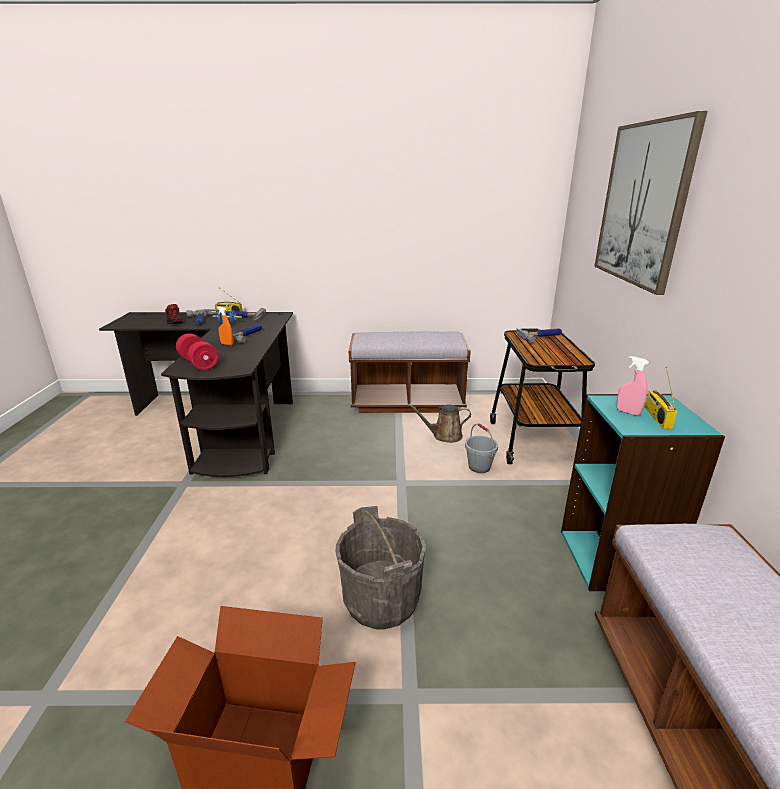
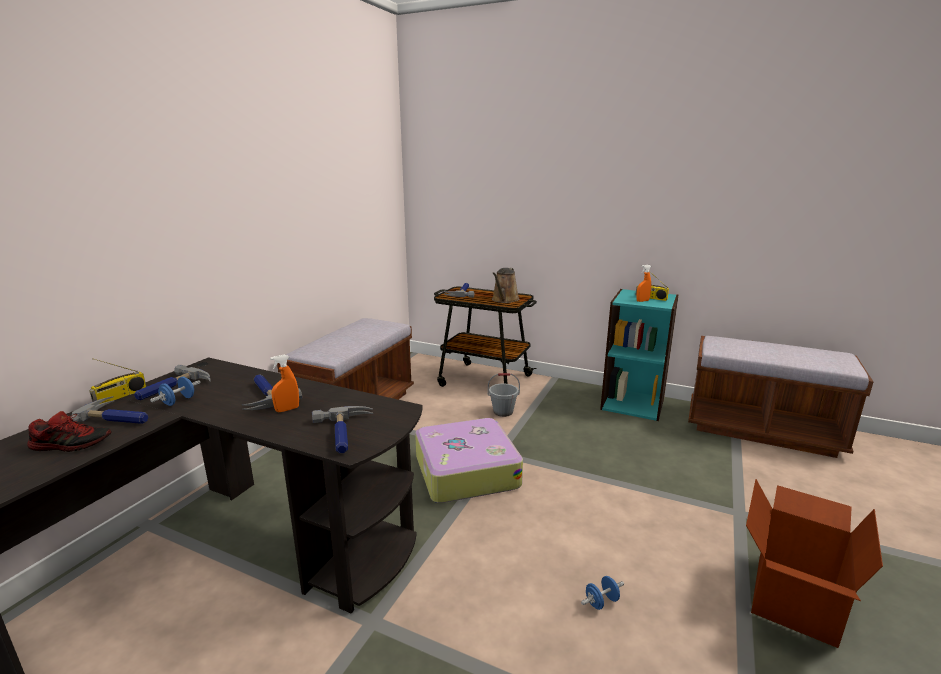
camera: 65 degrees left, 5 degrees down
(199, 363) = (344, 434): red dumbbell -> hammer
(220, 584) = (601, 601): none -> blue dumbbell
(360, 473) = (465, 471): none -> suitcase
(381, 599) = (647, 502): grey bucket -> none
(444, 436) = (440, 411): brown watering can -> brown watering can (504, 300)
(628, 412) = (642, 301): pink spray bottle -> orange spray bottle
(643, 204) = (538, 176): picture -> none

